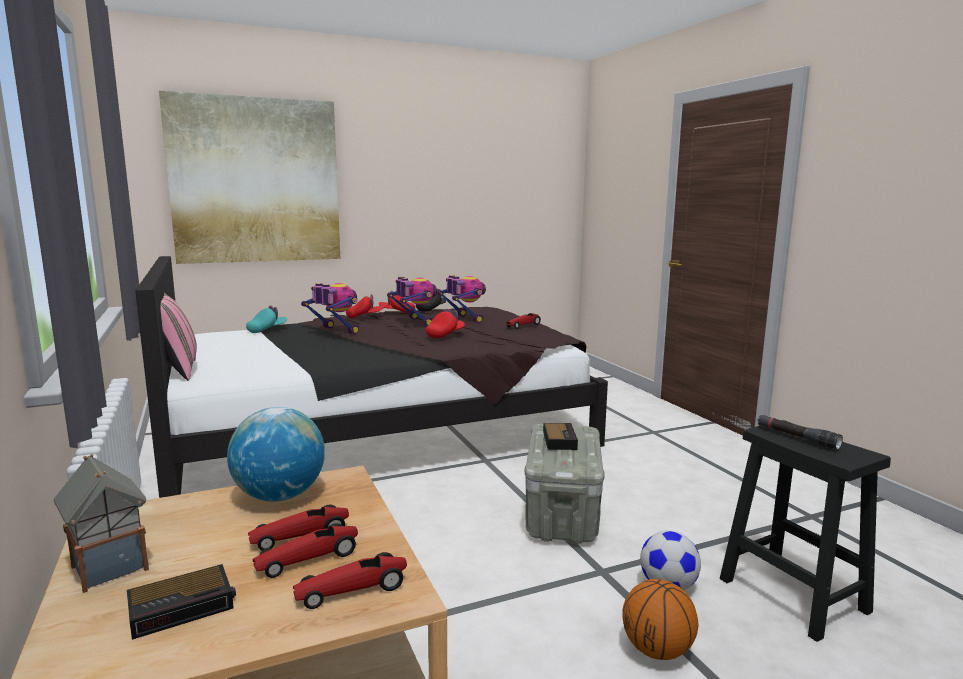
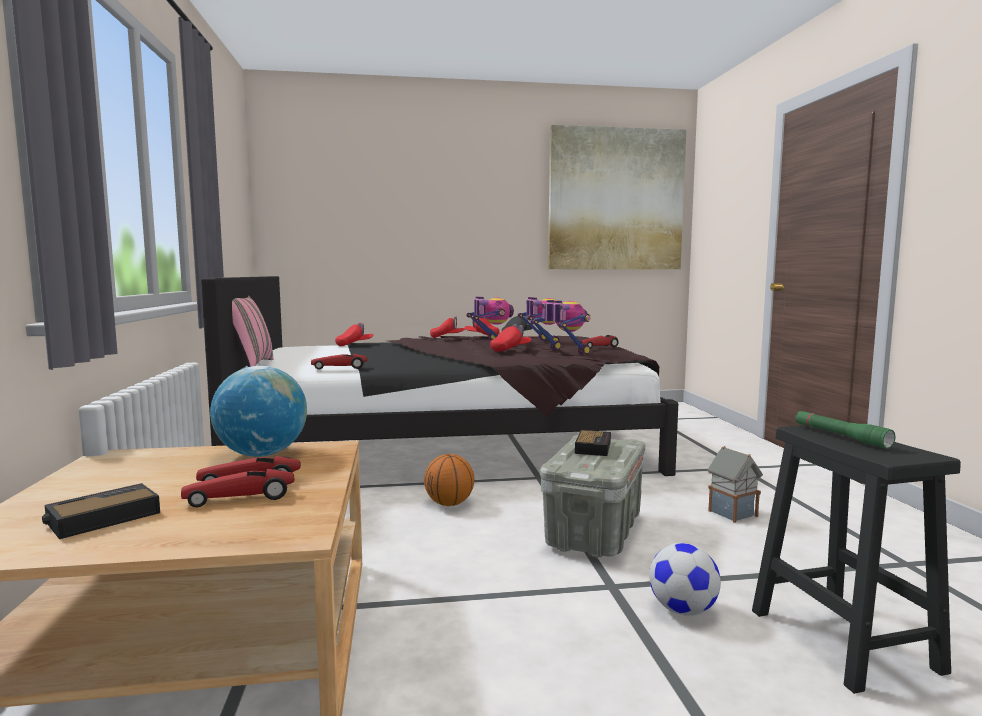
camera: 15 degrees right, 5 degrees down
(109, 567) = (74, 487): toy house -> toy house (731, 513)
(183, 607) = (101, 518): alarm clock -> alarm clock turned 150 degrees clockwise
(256, 181) = (361, 213): picture -> picture (615, 200)
(267, 330) = (354, 345): turquoise cap -> red cap
(335, 331) = (409, 345): toy robot -> toy robot (563, 352)
(352, 590) = (256, 524): toy car -> toy car (339, 368)
(656, 650) = (636, 669): basketball -> basketball (449, 504)
(796, 437) = (840, 436): black flashlight -> green flashlight

